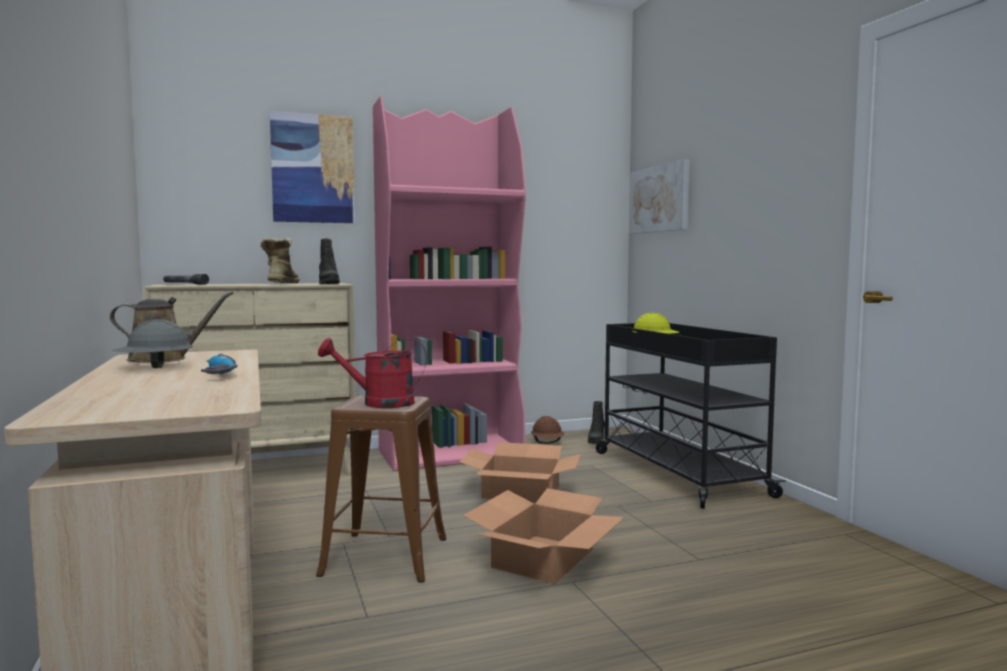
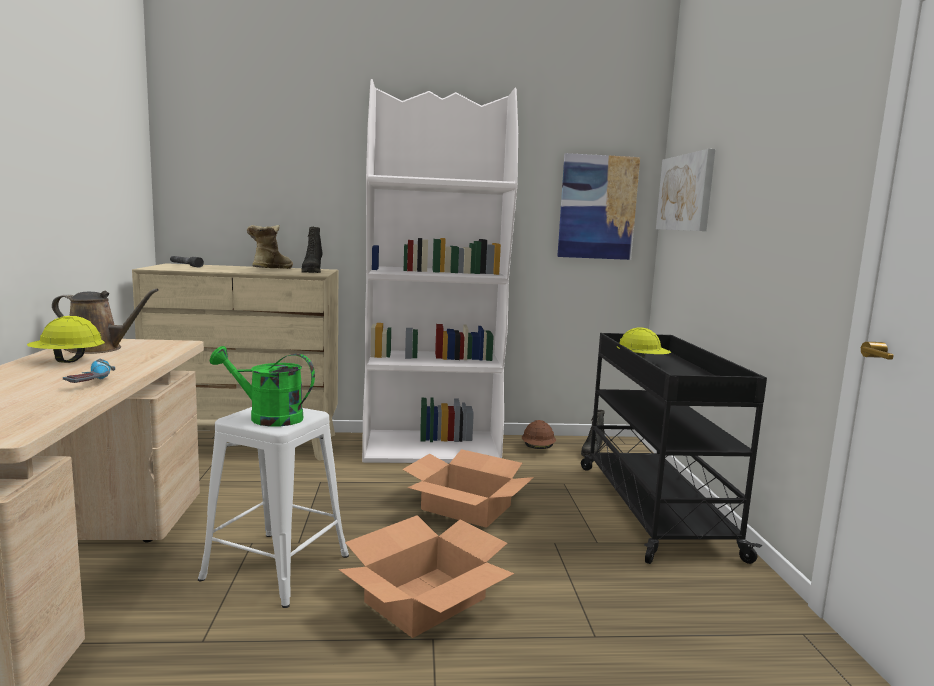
camera: 15 degrees right, 5 degrees up
(154, 367) = (67, 361): grey hard hat -> yellow hard hat
(313, 169) = (313, 154): picture -> picture (597, 207)
(379, 403) = (267, 417): red watering can -> green watering can
(385, 556) = (276, 567): brown stool -> white stool
(451, 453) = (432, 449): pink bookcase -> white bookcase

